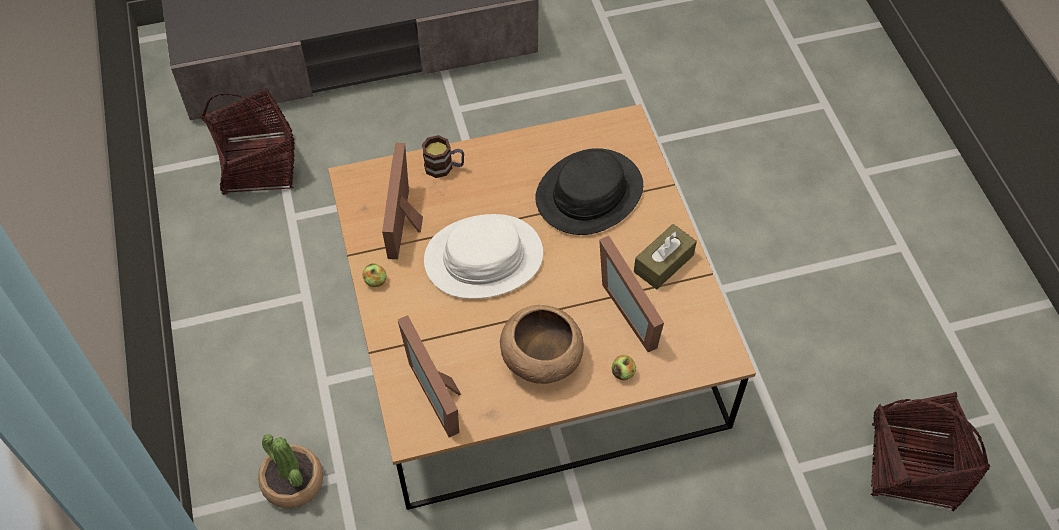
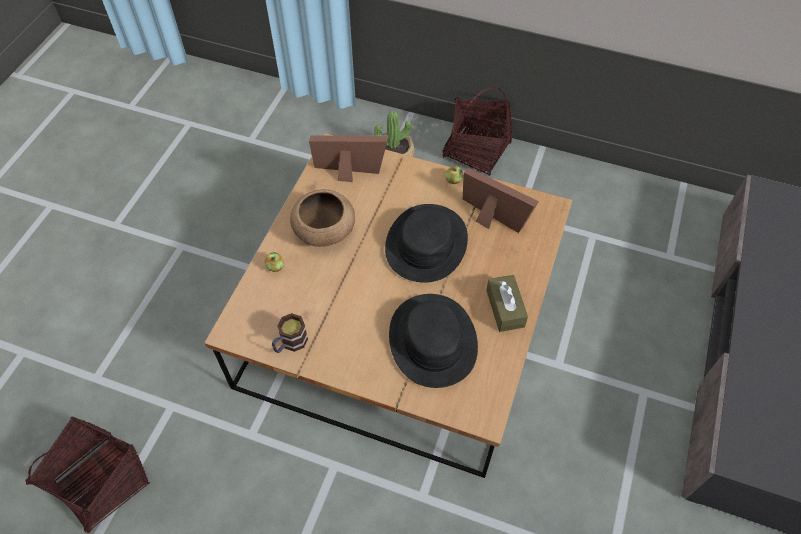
camera: 125 degrees right, 0 degrees up
(258, 165) = (655, 238): basket -> basket (477, 150)
(444, 167) = (525, 264): mug -> mug (290, 343)
(483, 258) = (426, 244): white hat -> black hat
(635, 308) = (314, 305): picture frame -> none
(663, 263) = (332, 347): brown tissue box -> brown tissue box (505, 308)

